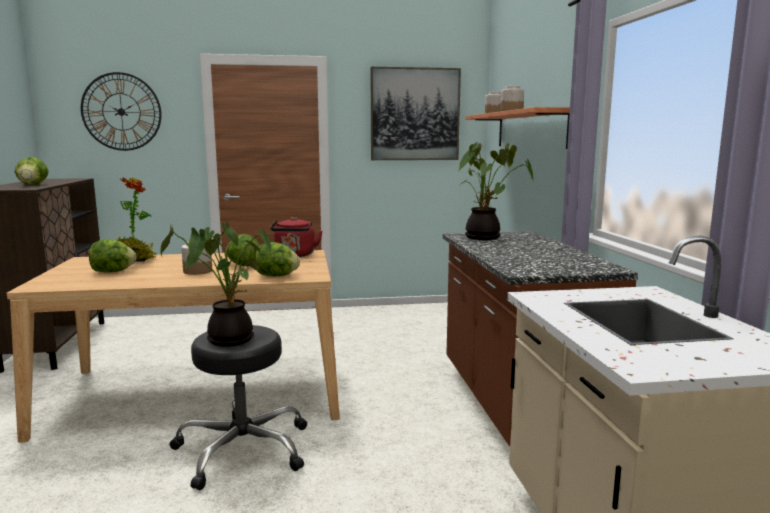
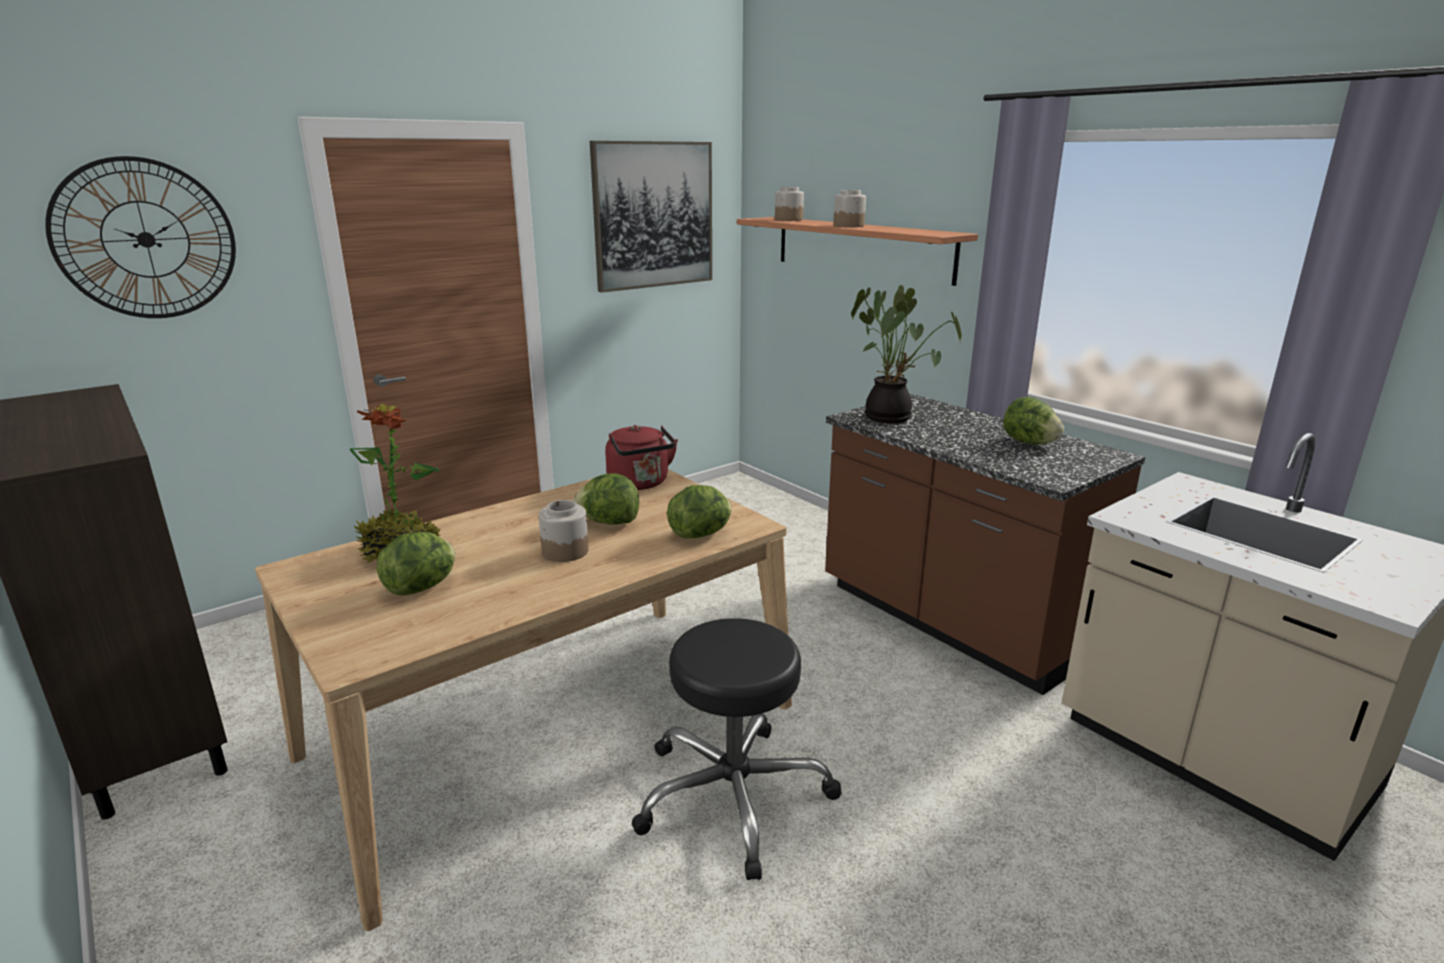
camera: 30 degrees left, 10 degrees up
(33, 185) = (71, 434): lettuce -> lettuce (1029, 442)
(228, 339) = (731, 656): potted plant -> none

